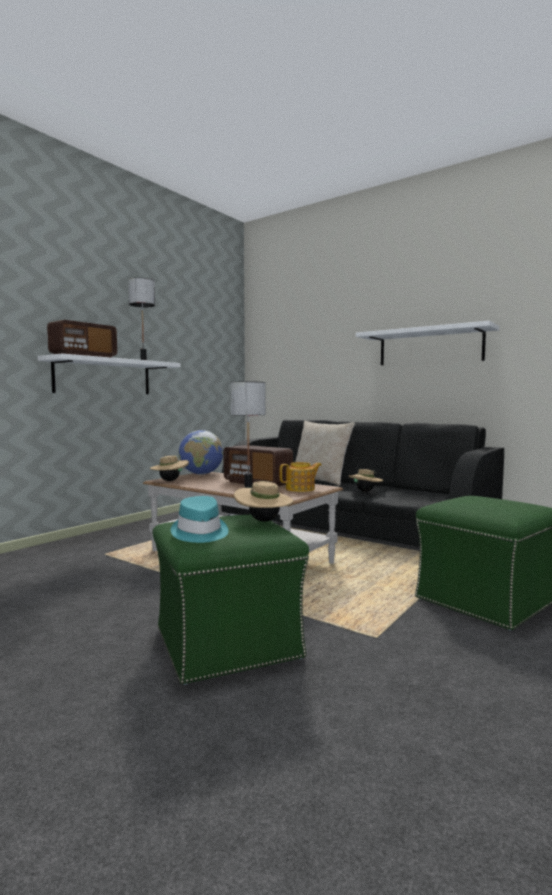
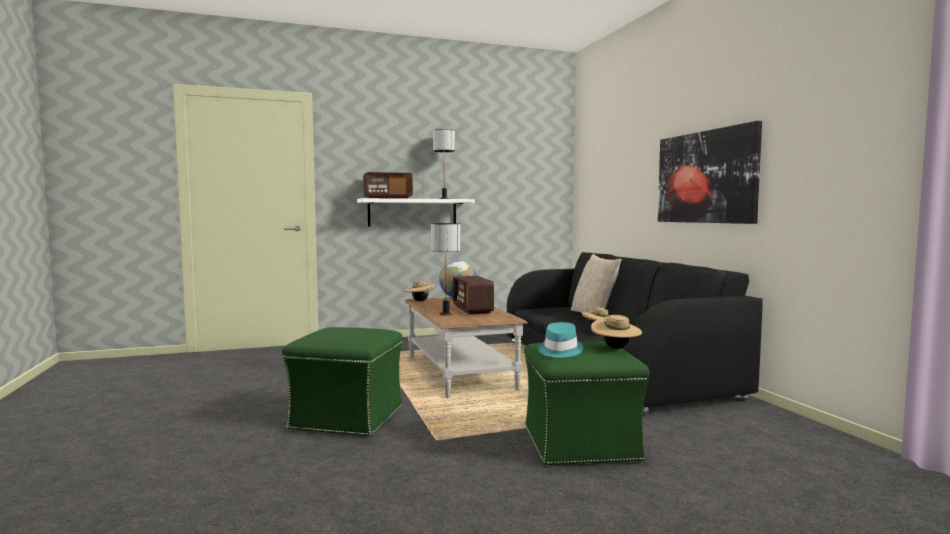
camera: 35 degrees right, 0 degrees up
(199, 533) = (319, 334): turquoise hat -> turquoise hat (559, 350)
(263, 521) = (375, 334): beige hat -> beige hat (615, 348)
(301, 489) = (486, 318): teapot -> none
(430, 347) = (705, 177): white shelf -> picture

